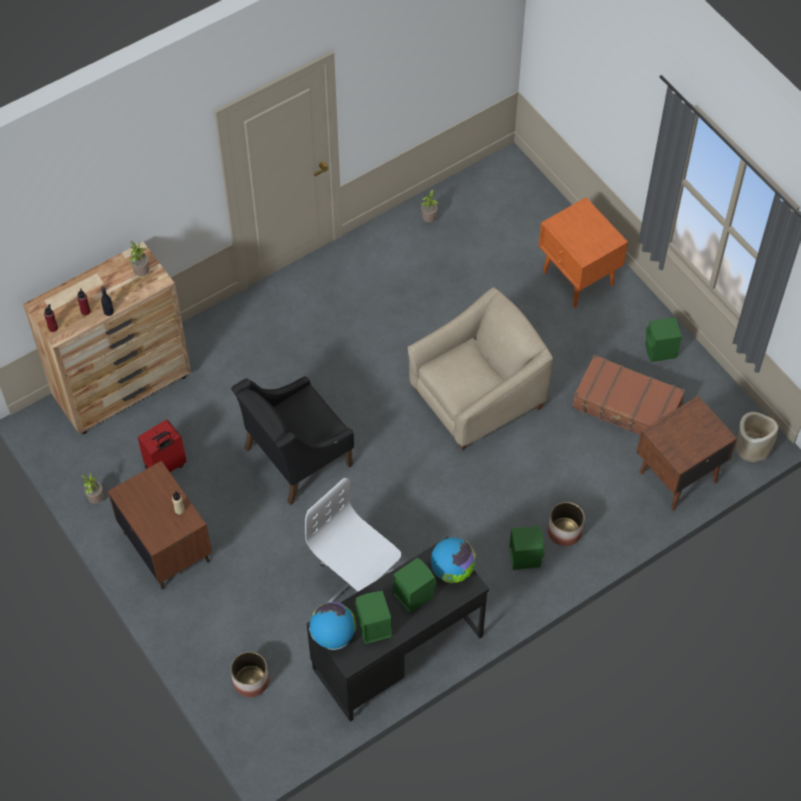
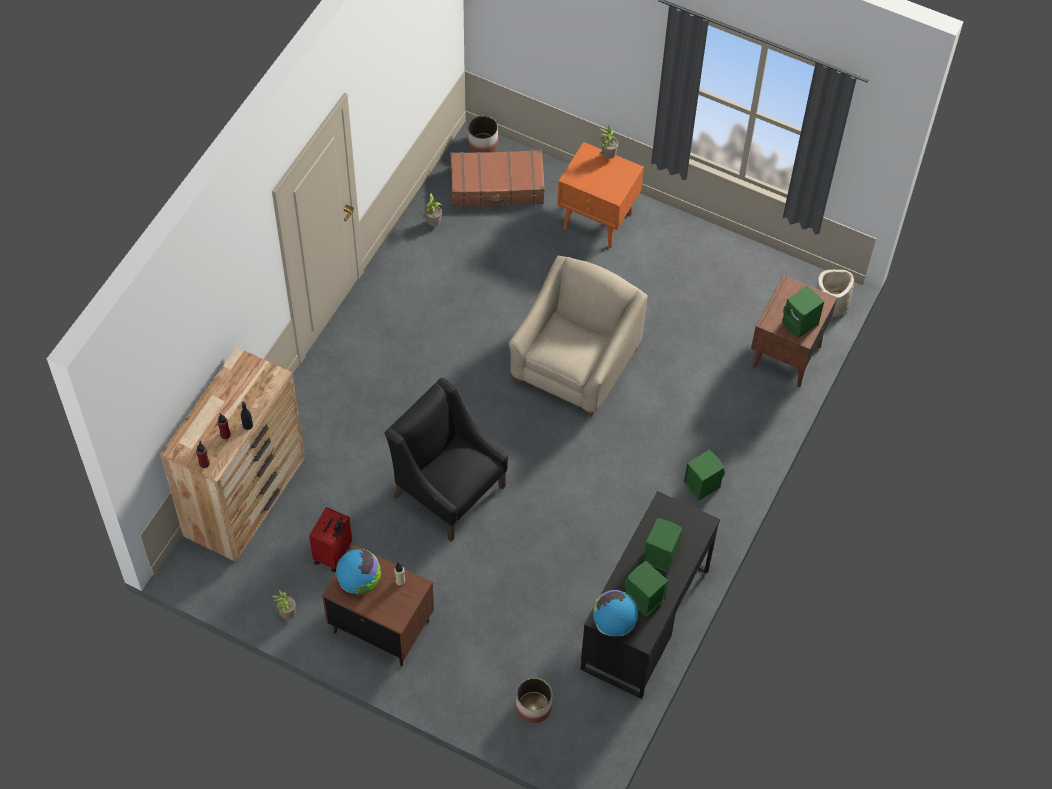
camera: 30 degrees left, 0 degrees up
(142, 273) = (255, 376): potted plant -> potted plant (607, 156)
(296, 457) = (448, 490): black armchair -> black armchair turned 105 degrees clockwise
(356, 580) = (570, 574): white office chair -> none
(452, 570) = (680, 518): globe -> globe (359, 581)
(564, 532) = (722, 447): planter -> planter (483, 145)
(626, 406) = (707, 315): brown suitcase -> brown suitcase (497, 186)
(660, 351) = (706, 254): green speaker -> green speaker (800, 324)

